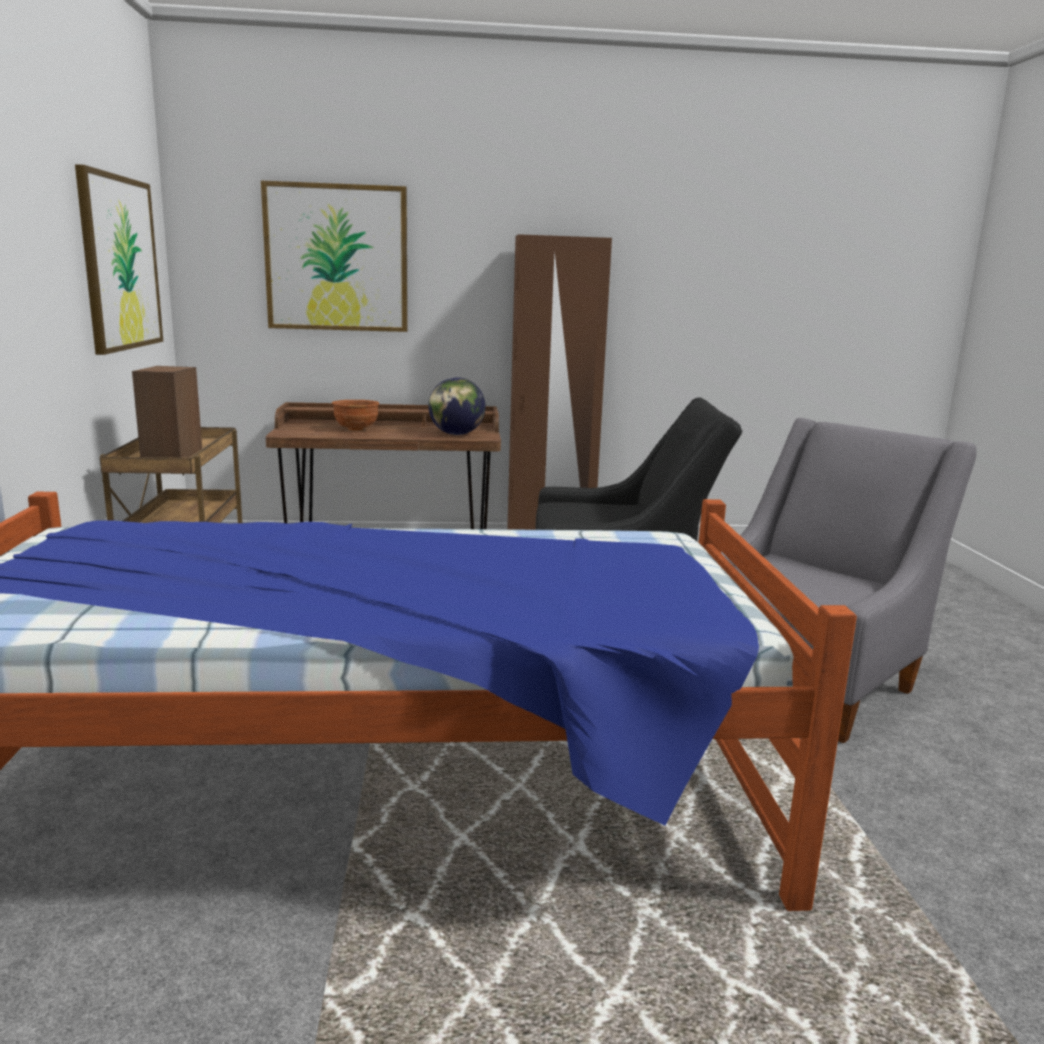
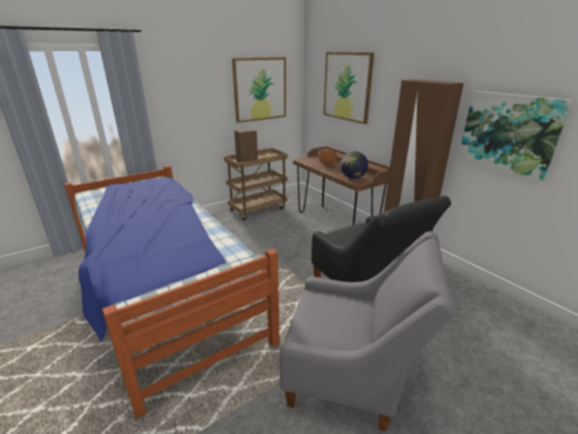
camera: 60 degrees right, 10 degrees up
(681, 308) = (508, 133): none -> picture

